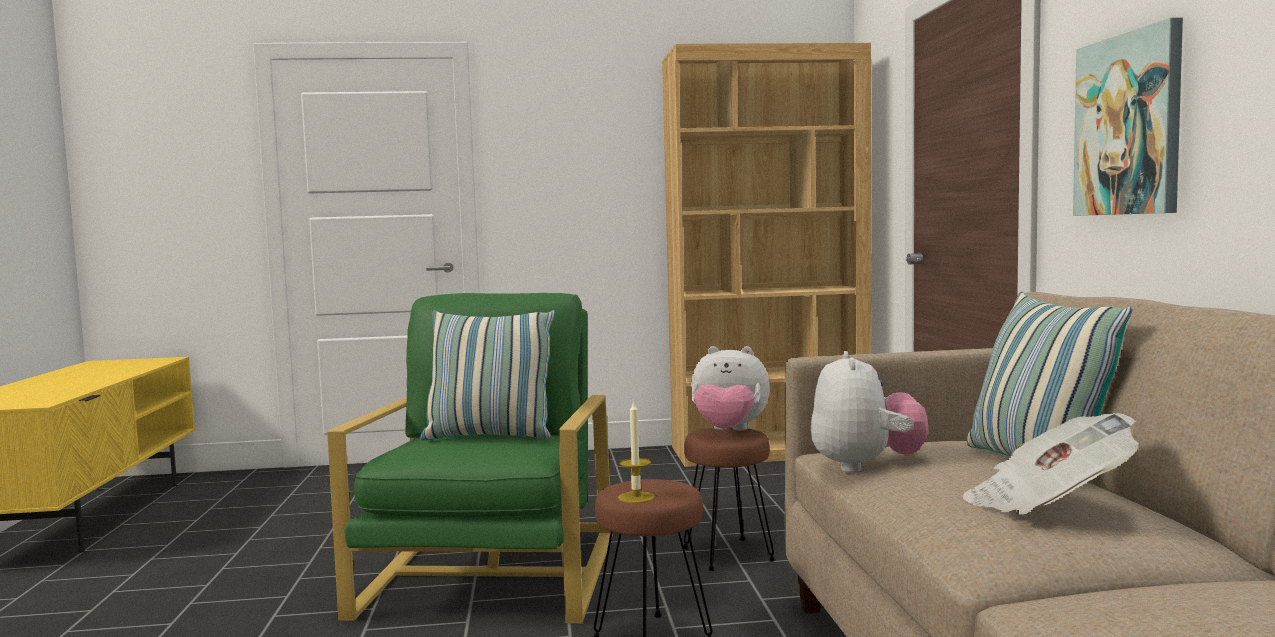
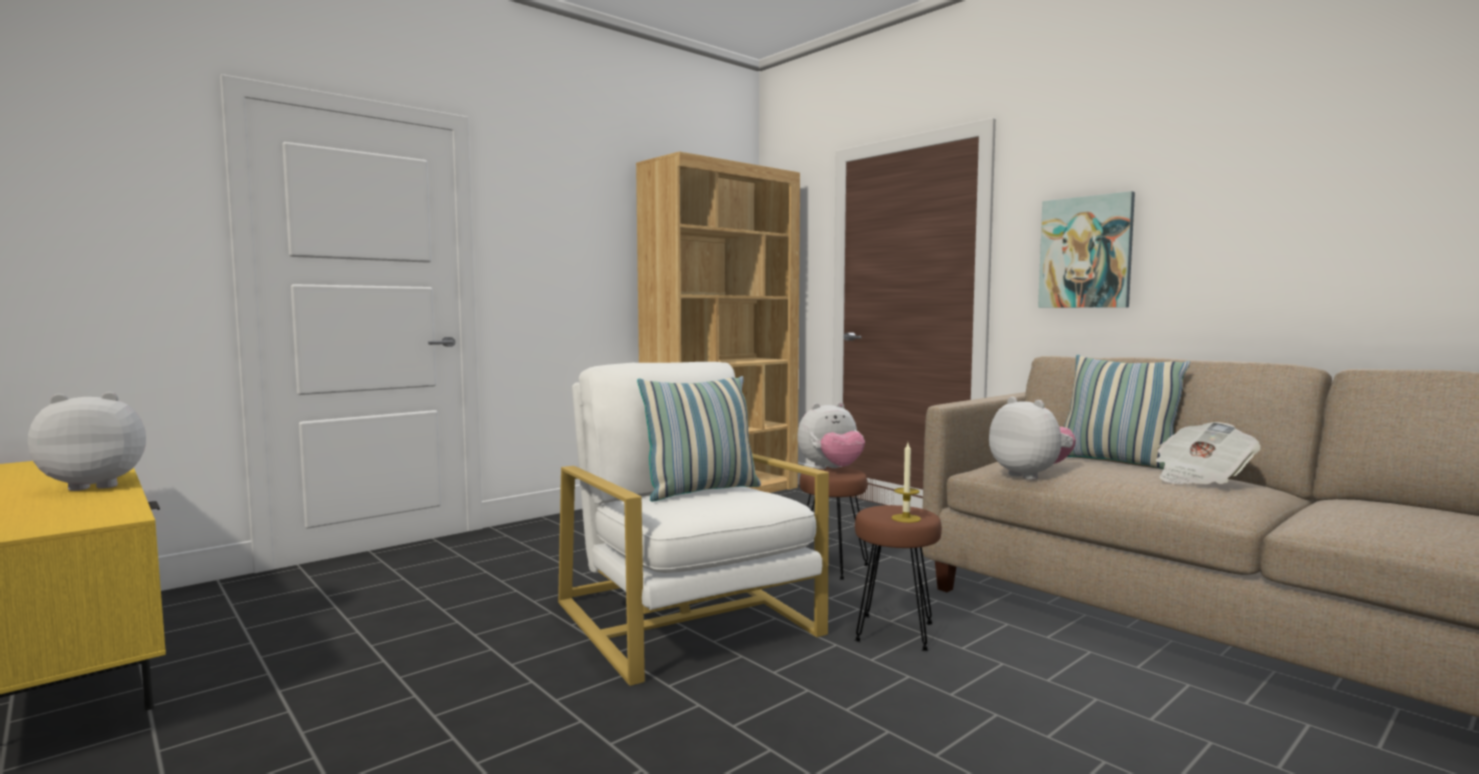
camera: 35 degrees left, 0 degrees up
(100, 379) = (97, 485): none -> plush toy
(490, 574) = (687, 619): green armchair -> white armchair

